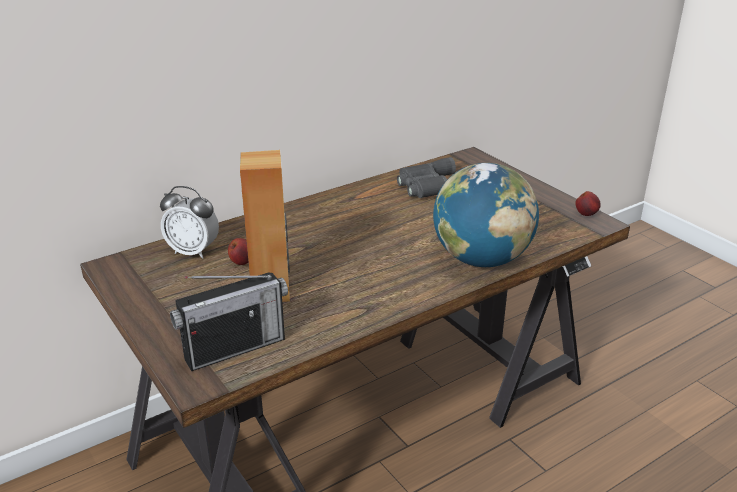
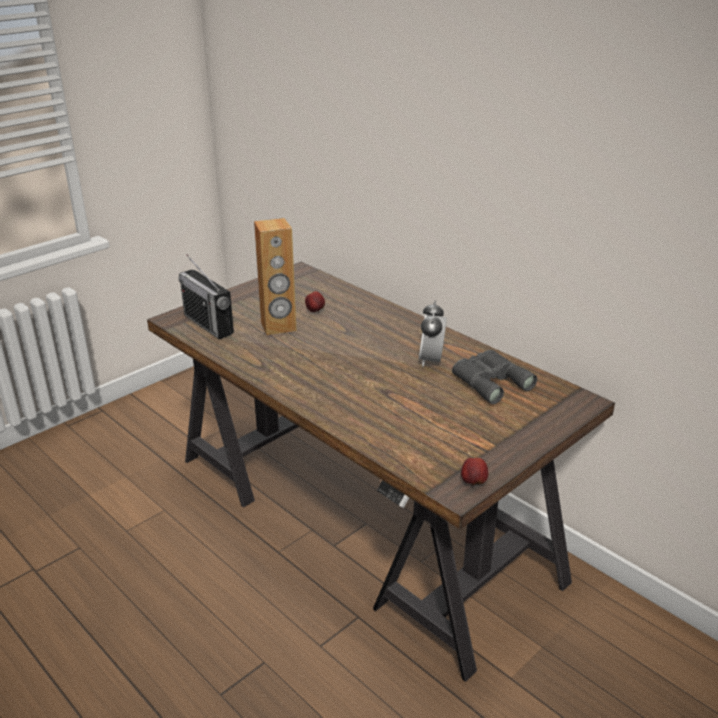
camera: 80 degrees right, 0 degrees up
(193, 251) = (325, 292): alarm clock -> alarm clock (431, 360)
(481, 259) = (350, 415): globe -> none

